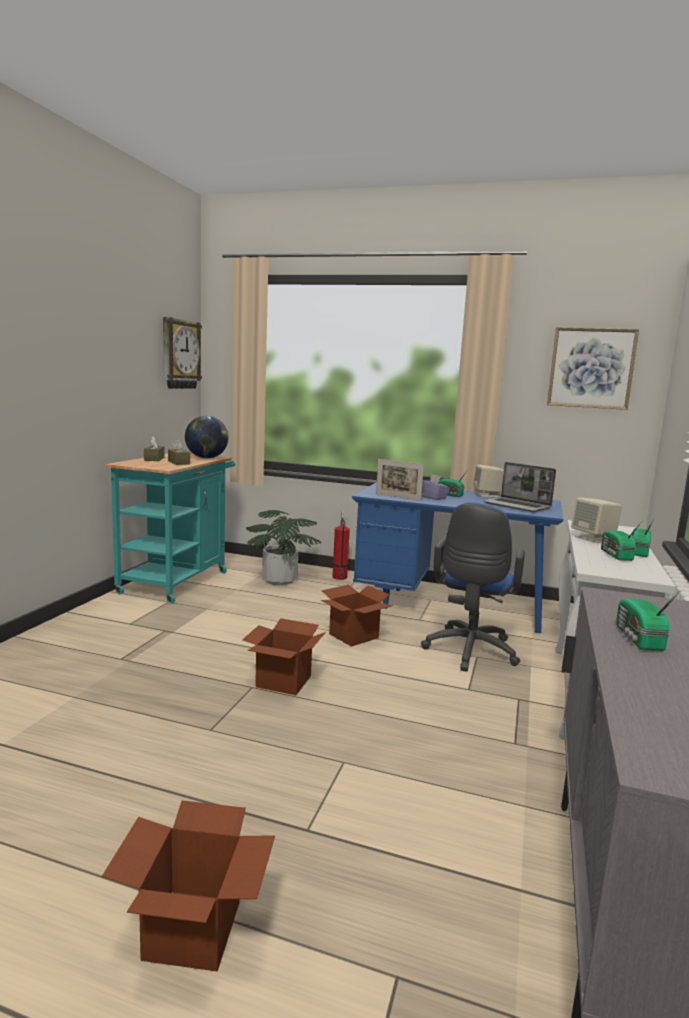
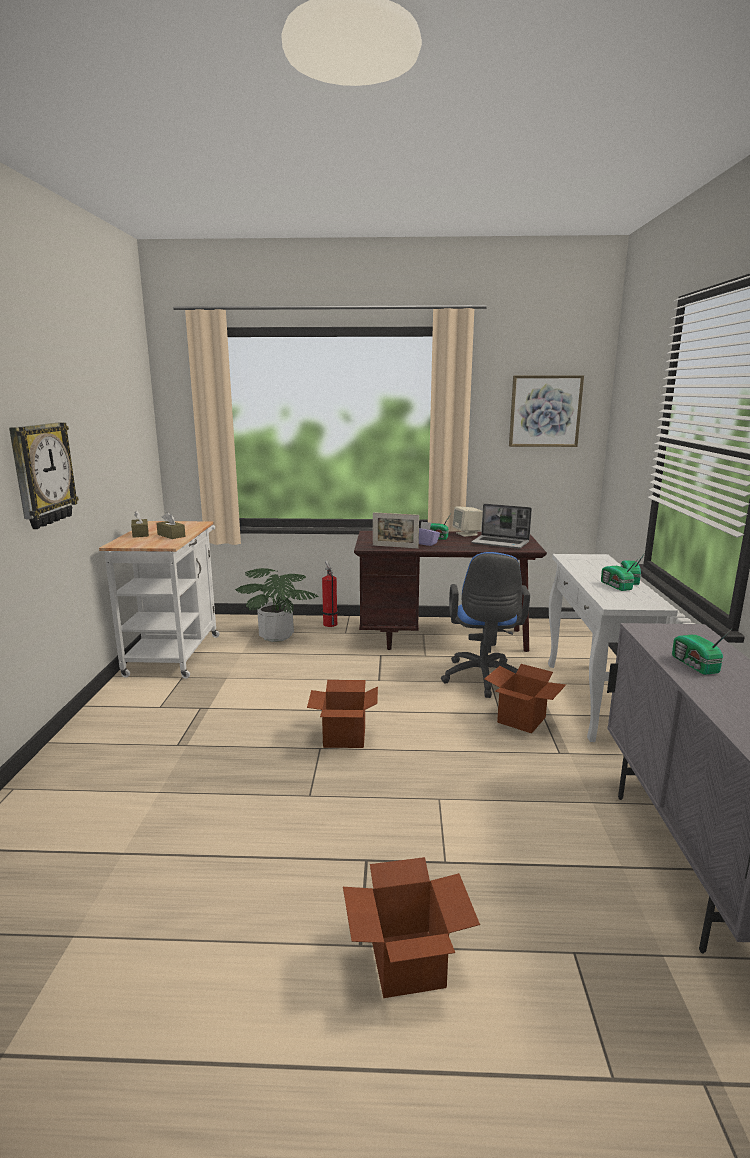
camera: 15 degrees left, 5 degrees up
(177, 580) = (175, 652): turquoise cart -> white cart
(179, 354) = (139, 417): wall clock -> wall clock (42, 474)
(207, 458) = (191, 525): globe -> none
(353, 636) = (378, 681): cardboard box -> cardboard box (521, 719)
(449, 607) = (443, 639): blue desk -> brown desk
(593, 539) = (587, 571): beige speaker -> none

